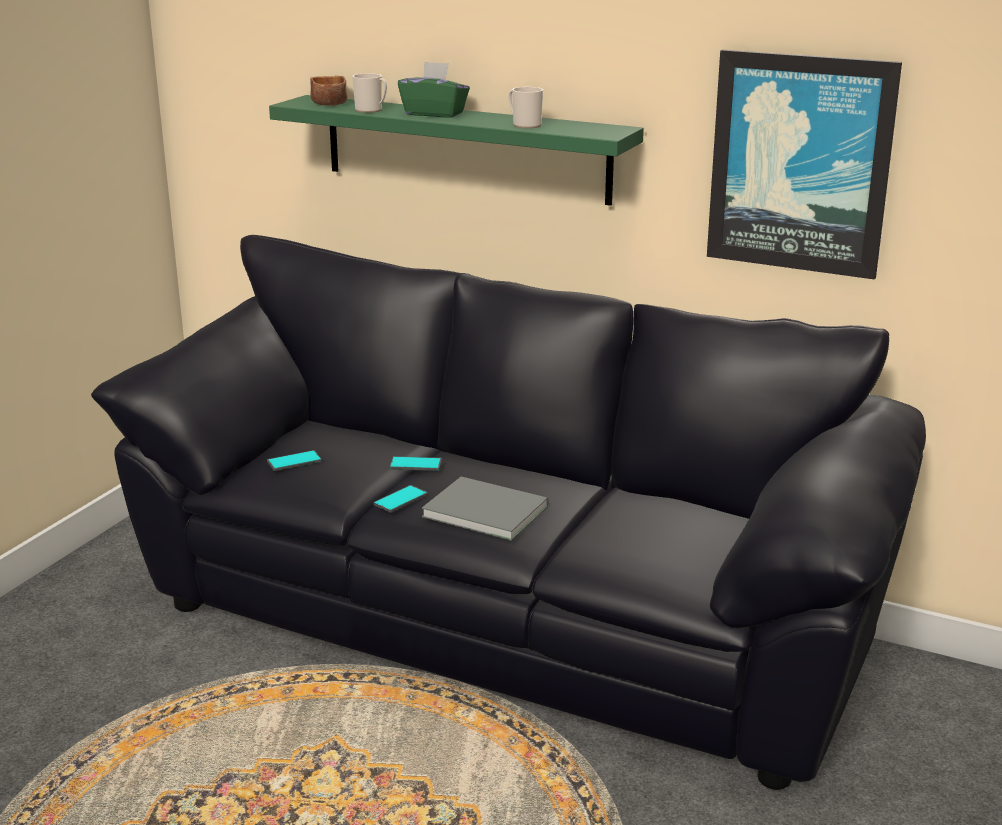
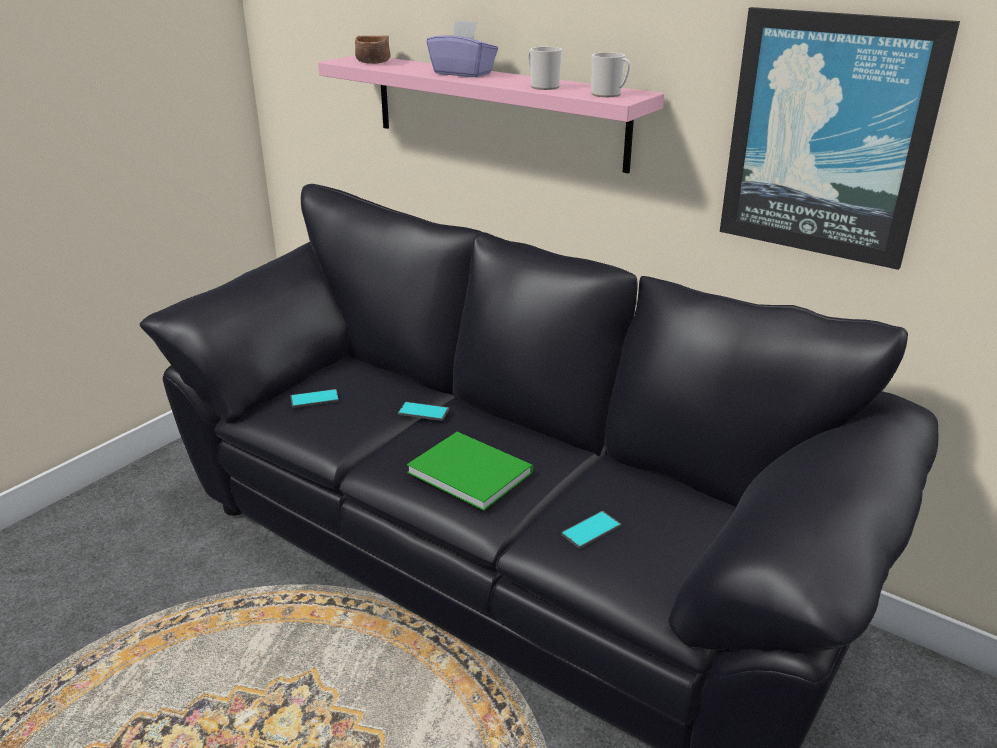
camera: 10 degrees right, 5 degrees up
(371, 110) = (406, 69): mug -> mug (609, 94)
(400, 499) = (396, 449): phone -> phone (591, 530)
(434, 113) = (463, 73): green tissue box -> purple tissue box
(465, 148) = (496, 110): green shelf -> pink shelf
(484, 509) = (469, 470): grey book -> green book

